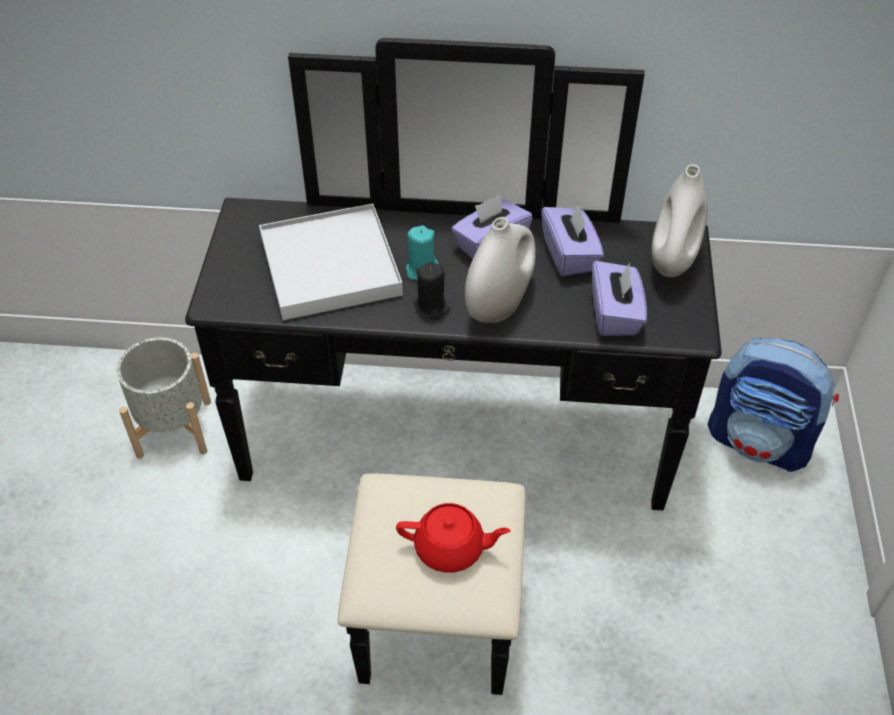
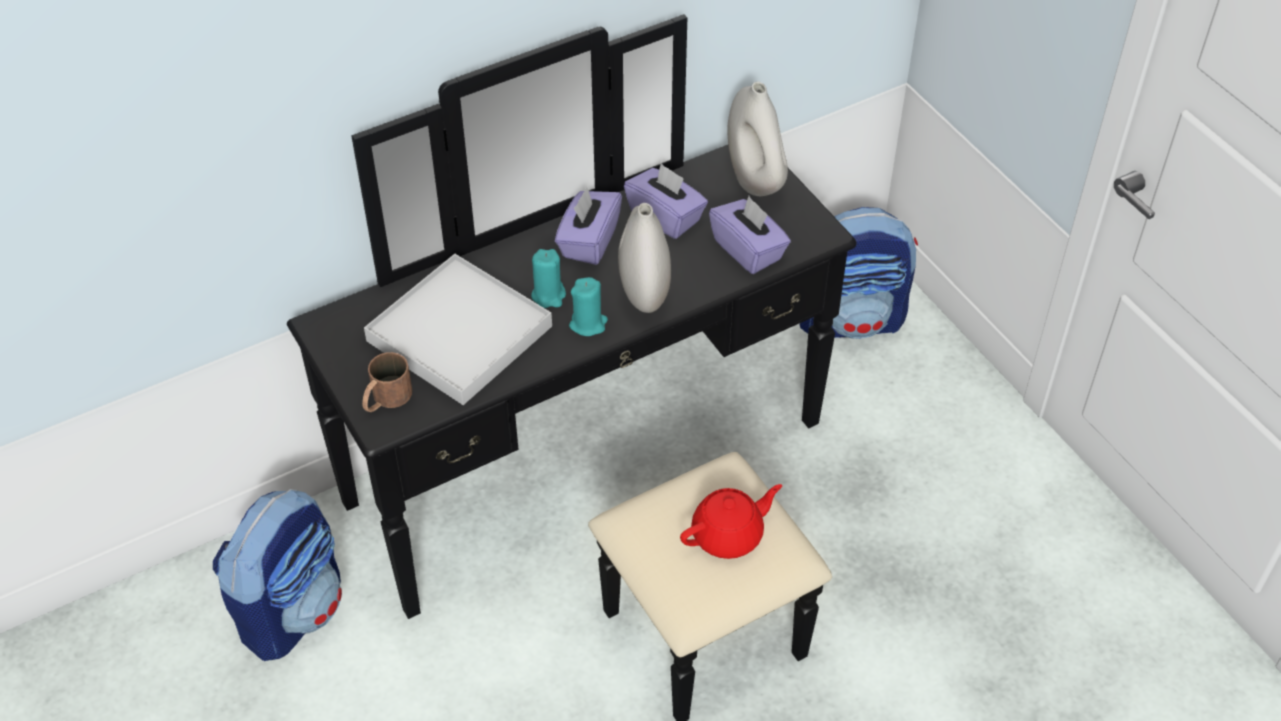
camera: 35 degrees left, 0 degrees up
(173, 428) = (292, 609): grey planter -> backpack
(234, 287) = (385, 399): none -> brown mug
(432, 308) = (588, 324): black candle -> turquoise candle

